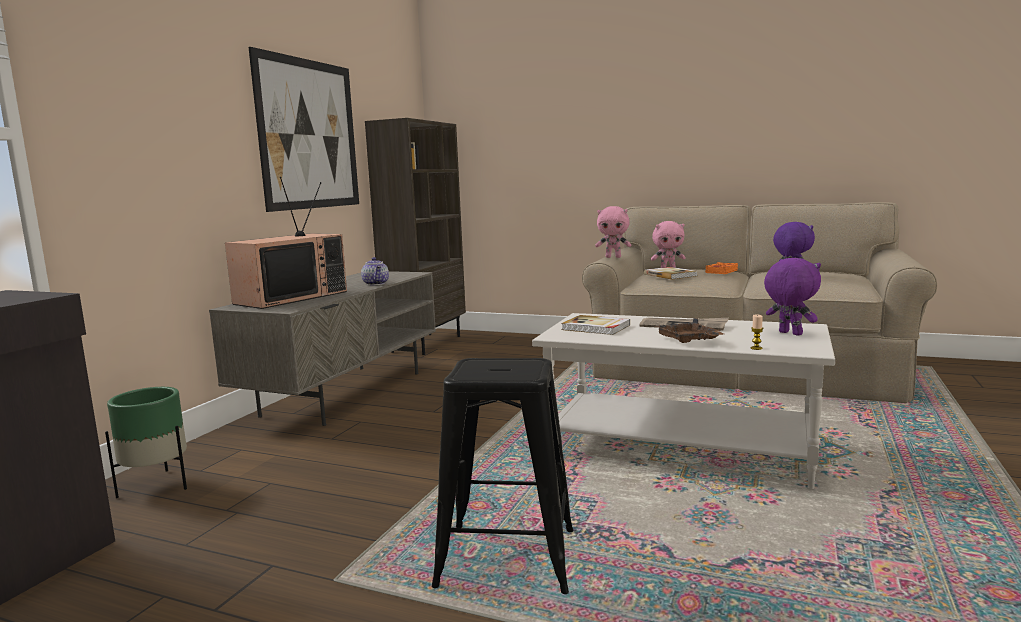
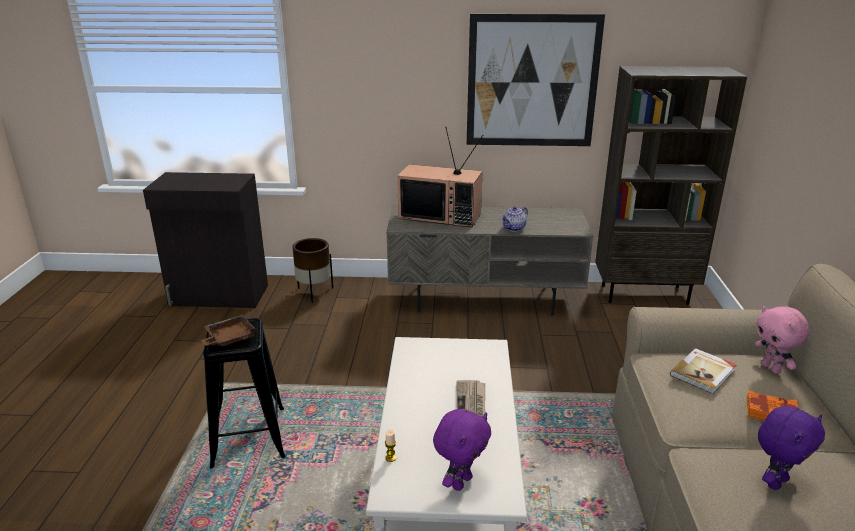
camera: 70 degrees right, 15 degrees up
(157, 485) = (314, 293): green planter -> brown planter
(596, 327) = (445, 360): book -> none
(613, 257) = (690, 314): pink plush toy -> none
(688, 340) = (410, 415): brown tray -> brown tray (229, 338)

